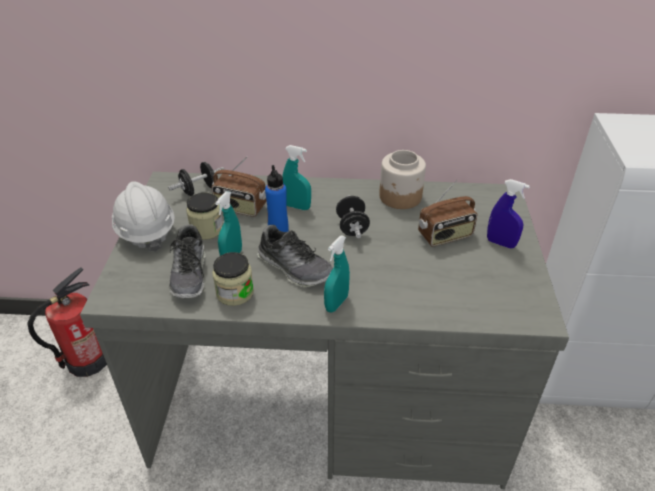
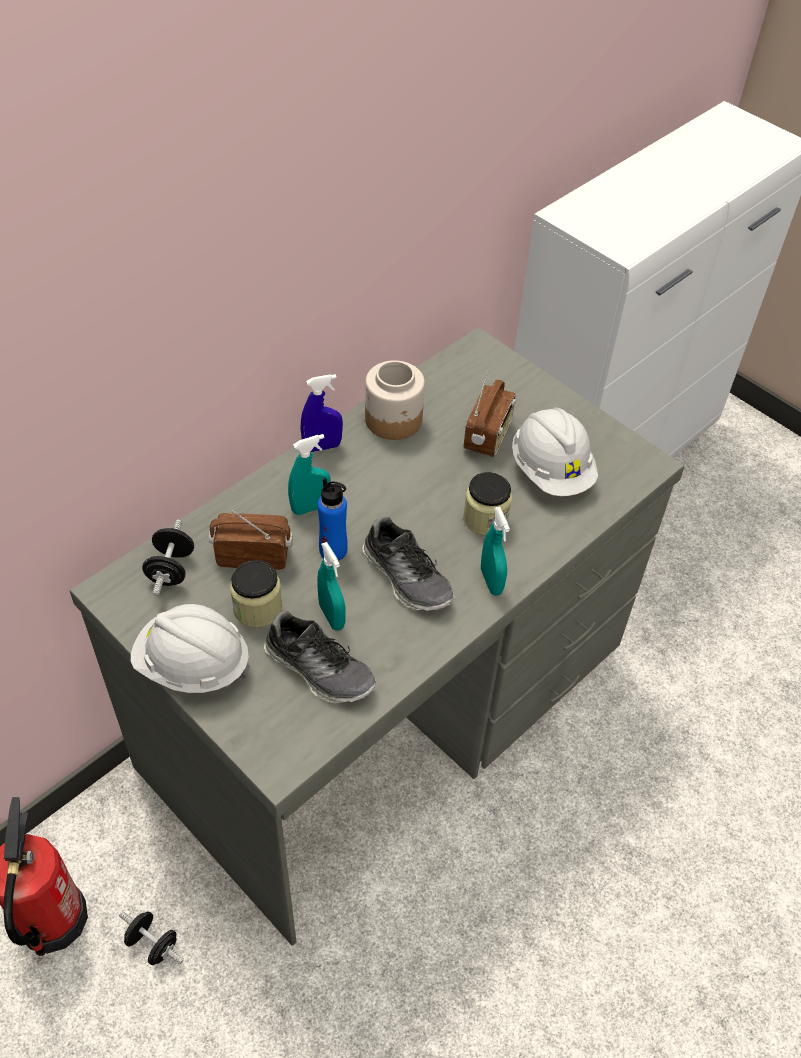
camera: 50 degrees left, 10 degrees up
(235, 293) = (391, 649): jar -> jar (485, 519)
(240, 208) = (253, 555): radio -> radio turned 150 degrees counterclockwise
(295, 268) = (407, 577): shoe -> shoe turned 60 degrees clockwise
(352, 227) = (397, 490): black dumbbell -> black dumbbell (153, 944)
(460, 277) = (551, 471): none -> white hard hat
(501, 243) = (540, 409): blue spray bottle -> blue spray bottle (322, 446)

